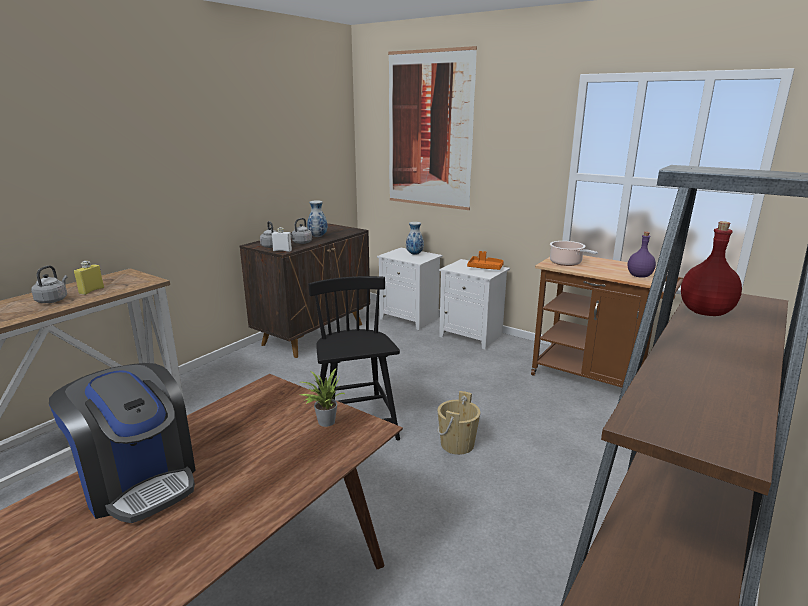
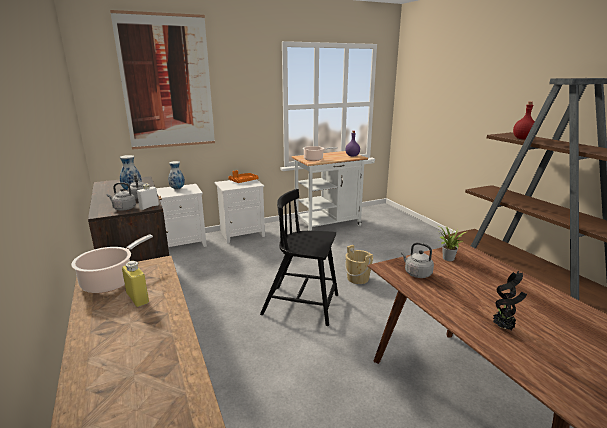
camera: 60 degrees left, 0 degrees up
(53, 300) = (136, 325): grey kettle -> grey kettle (416, 273)
(117, 278) = (110, 281): none -> cooking pot
(138, 480) = (503, 328): coffee machine -> potted plant
(594, 379) = (331, 224): brown cart -> white cart

